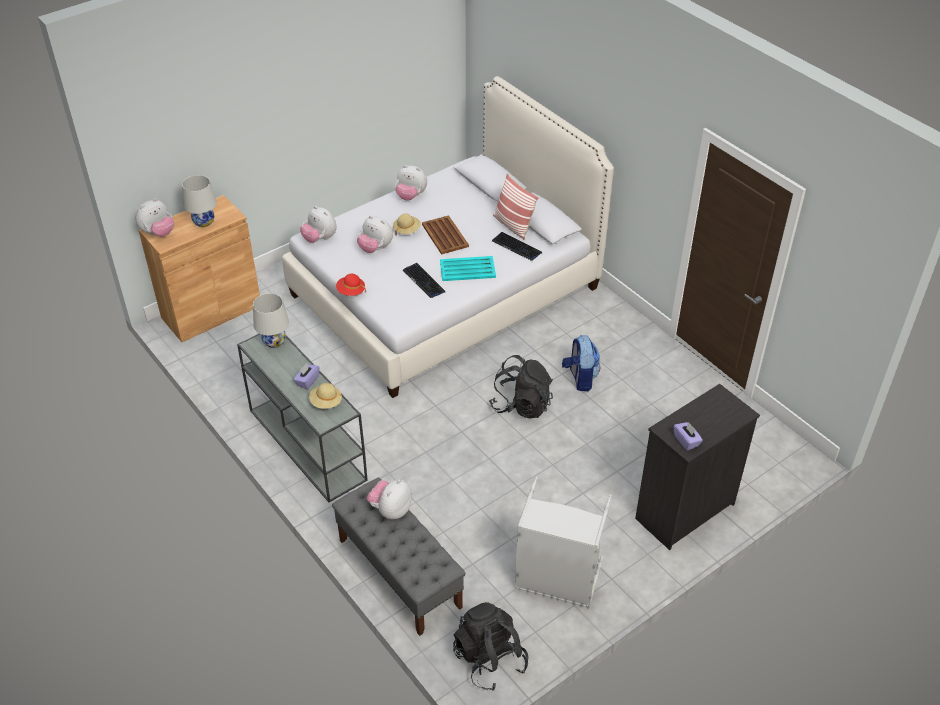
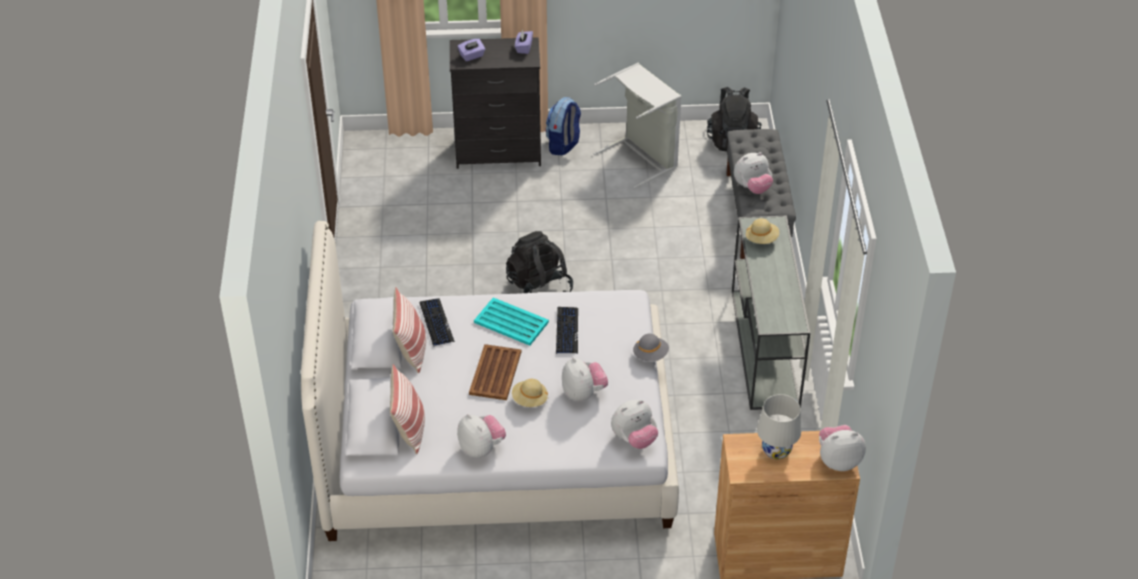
camera: 145 degrees left, 0 degrees up
(274, 341) = (771, 318): white table lamp -> none
(307, 381) = (765, 265): purple tissue box -> purple tissue box (472, 56)
(320, 239) = (634, 439): plush toy -> plush toy turned 75 degrees clockwise
(351, 291) = (650, 355): red hat -> grey hat
(464, 187) = (409, 429): none -> pillow
(580, 378) = (461, 284): backpack -> backpack (563, 145)

